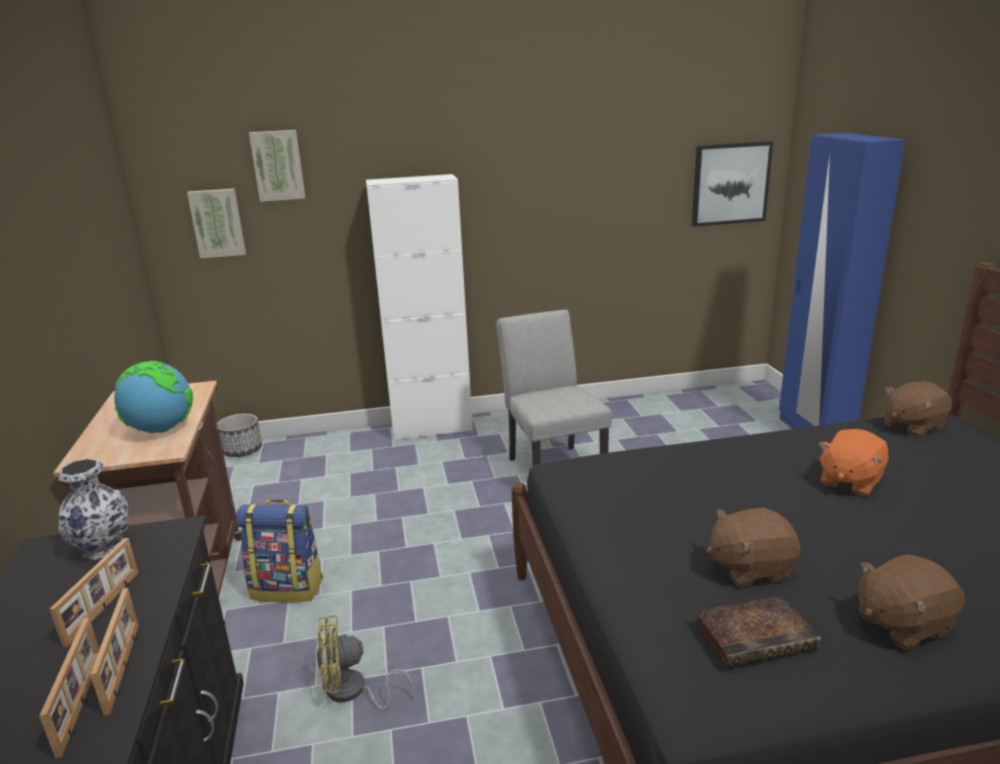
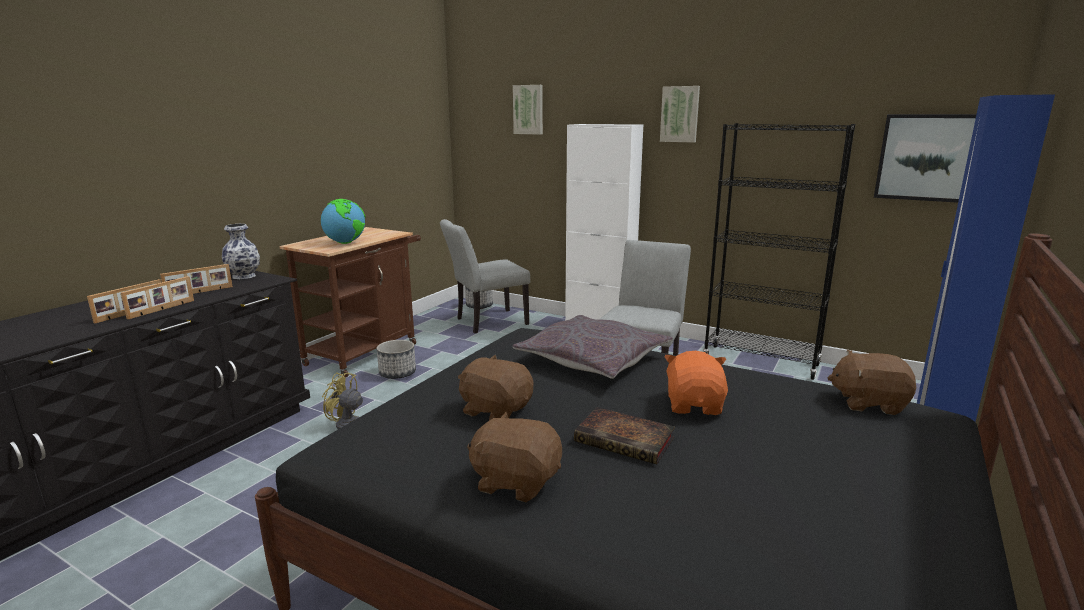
camera: 40 degrees right, 5 degrees down
(217, 223) = (490, 146): picture -> picture (680, 114)
(288, 588) = (398, 373): backpack -> planter
(289, 469) = (486, 322): none -> grey chair
(620, 409) = (761, 362): none -> black bookcase
(699, 472) = (593, 359): none -> grey pillow
(756, 635) = (416, 436): book -> book (627, 440)
(849, 481) = (695, 405): orange plush toy -> orange plush toy turned 105 degrees clockwise

